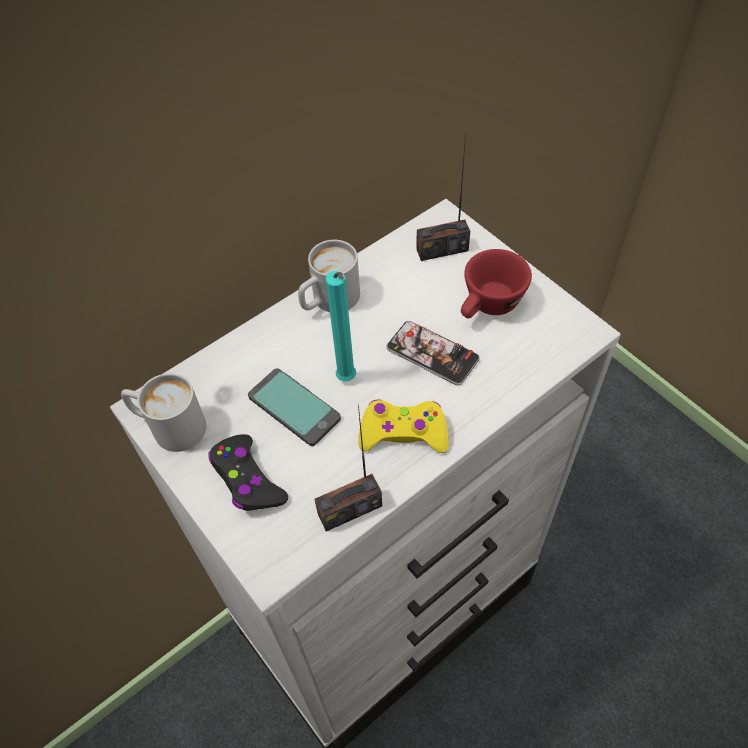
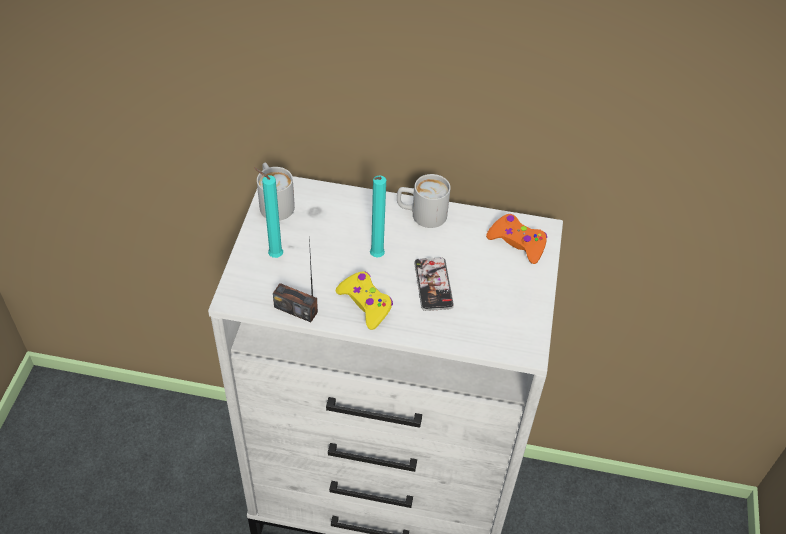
camera: 45 degrees right, 5 degrees down
(247, 480) = (273, 255): black game controller -> turquoise candle
(294, 407) = (335, 245): phone -> none
(442, 249) = (517, 242): radio -> orange game controller
(489, 306) = (497, 291): red cup -> none

